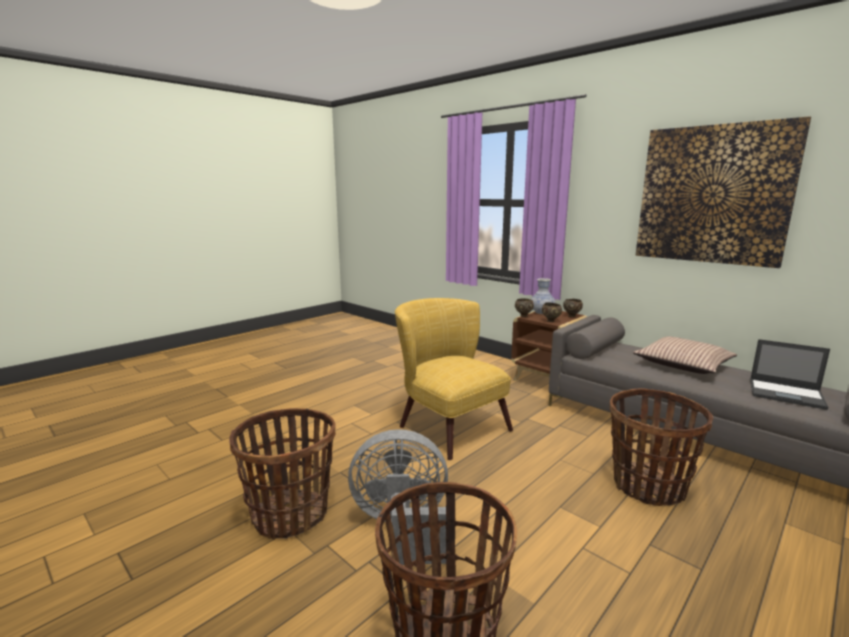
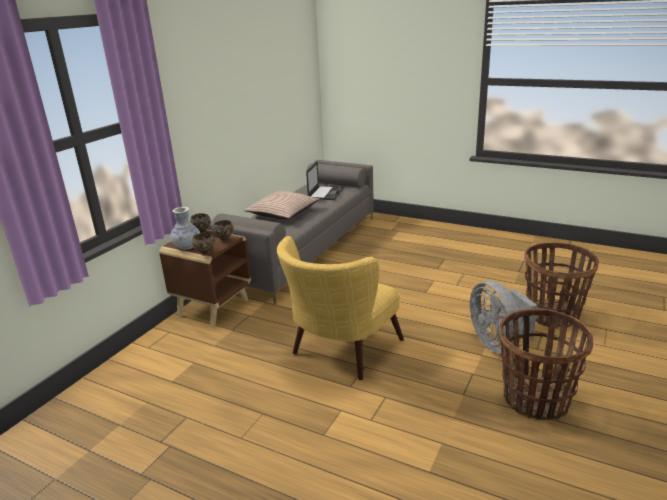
camera: 105 degrees left, 10 degrees up
(648, 486) = (382, 267): basket -> none
(712, 195) = (240, 84): picture -> none

